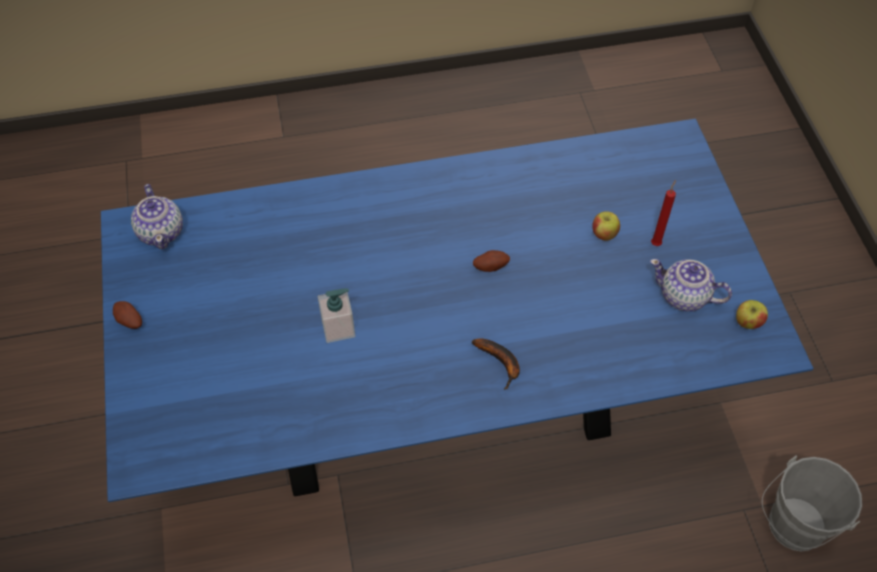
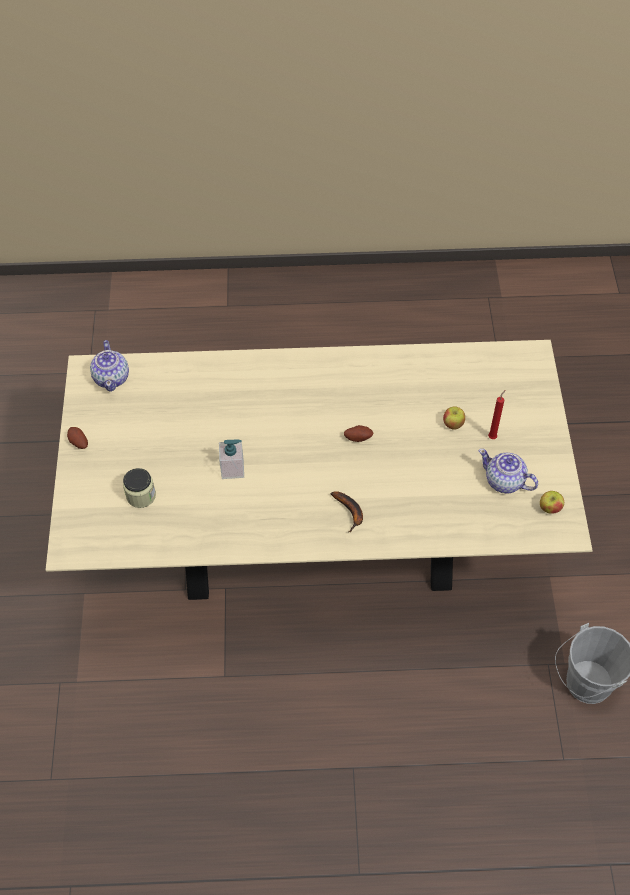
camera: 10 degrees right, 0 degrees up
(223, 380) = (141, 495): none -> jar
(438, 403) = (316, 543): blue dining table -> beige dining table

